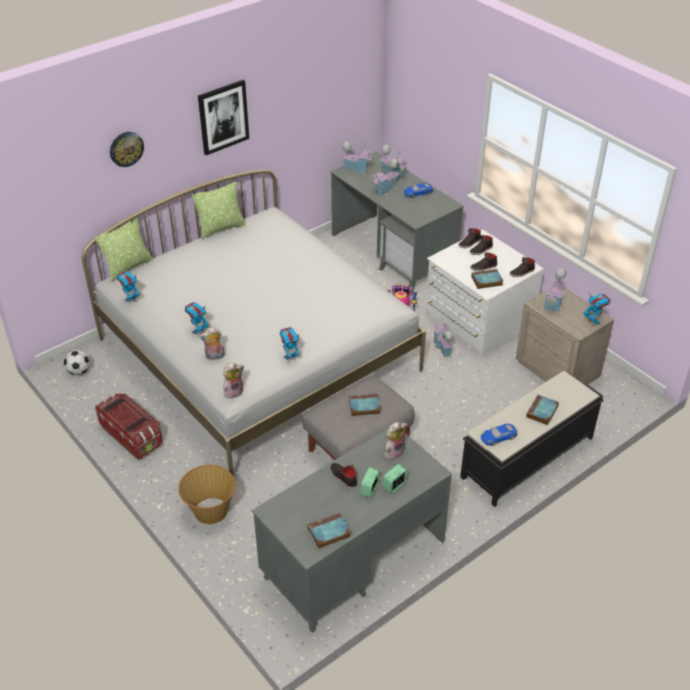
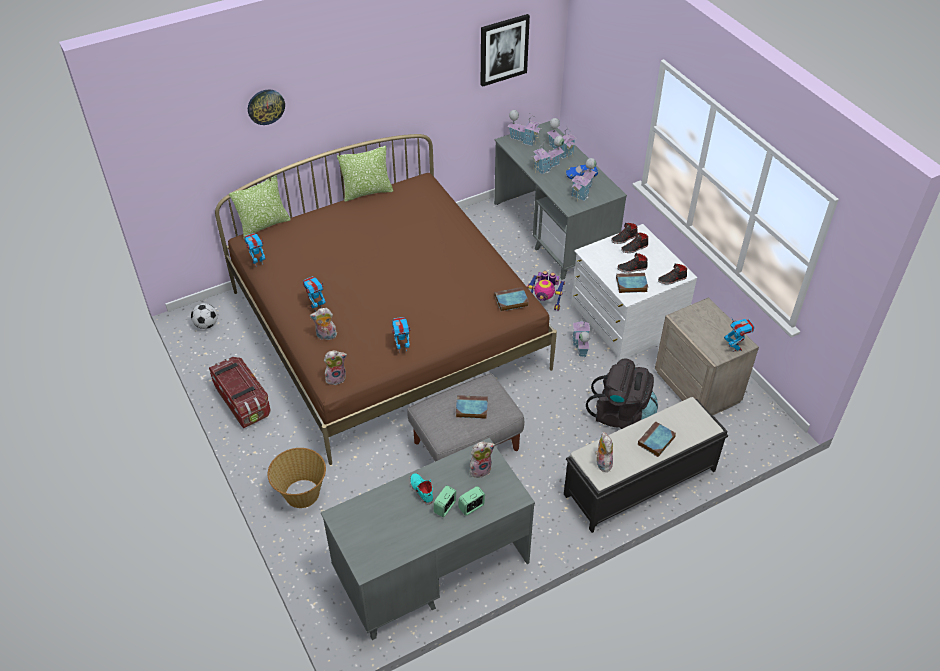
camera: 10 degrees right, 5 degrees up
(223, 117) = (375, 78): picture -> picture (503, 49)
(258, 354) = (387, 329): white bed -> brown bed
(328, 533) = (391, 549): book -> book (510, 301)
(343, 477) = (421, 490): black shoe -> turquoise shoe
(495, 402) = (621, 415): none -> black backpack
(498, 437) = (602, 463): blue toy car -> plush toy
(553, 303) = (697, 320): toy house -> toy house (583, 192)

